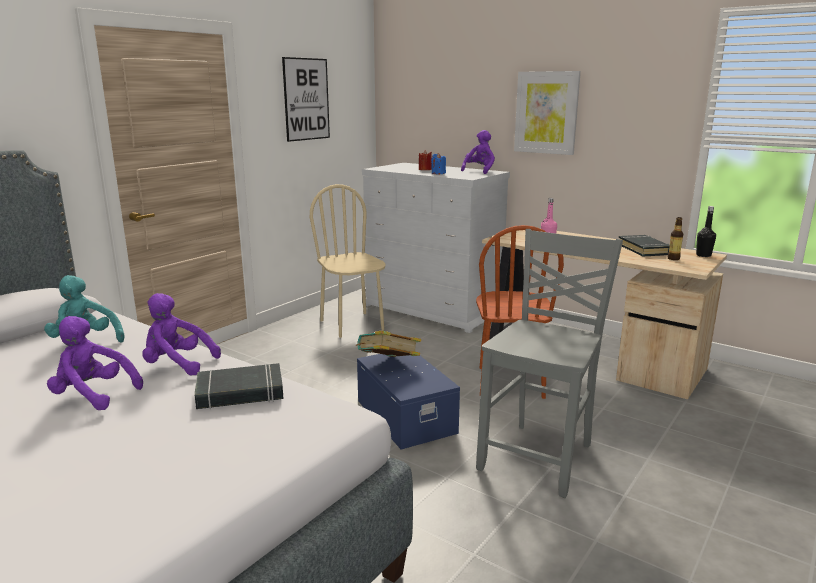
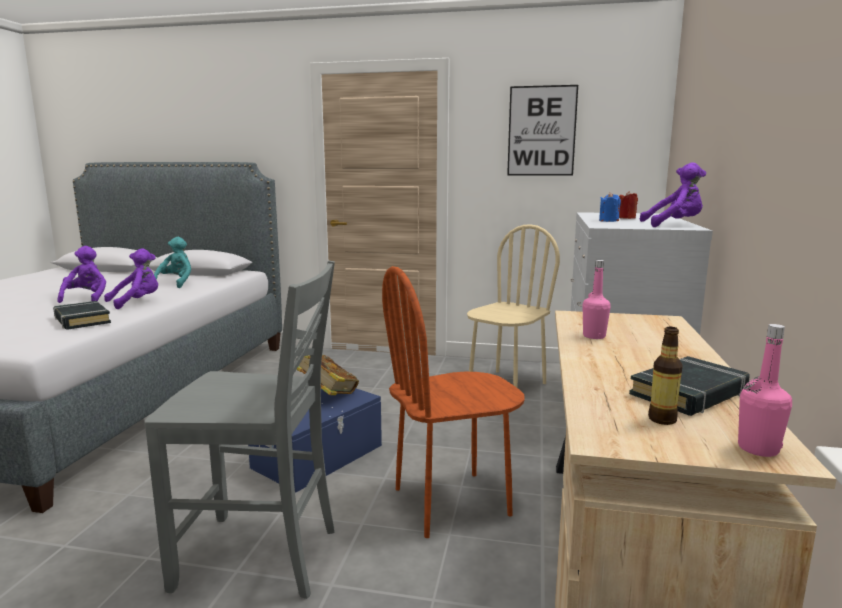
camera: 65 degrees right, 5 degrees down
(177, 365) = (137, 302): purple plush toy -> purple plush toy turned 60 degrees clockwise
(546, 112) = (752, 127): picture -> none
(703, 255) = (758, 449): black bottle -> pink bottle

